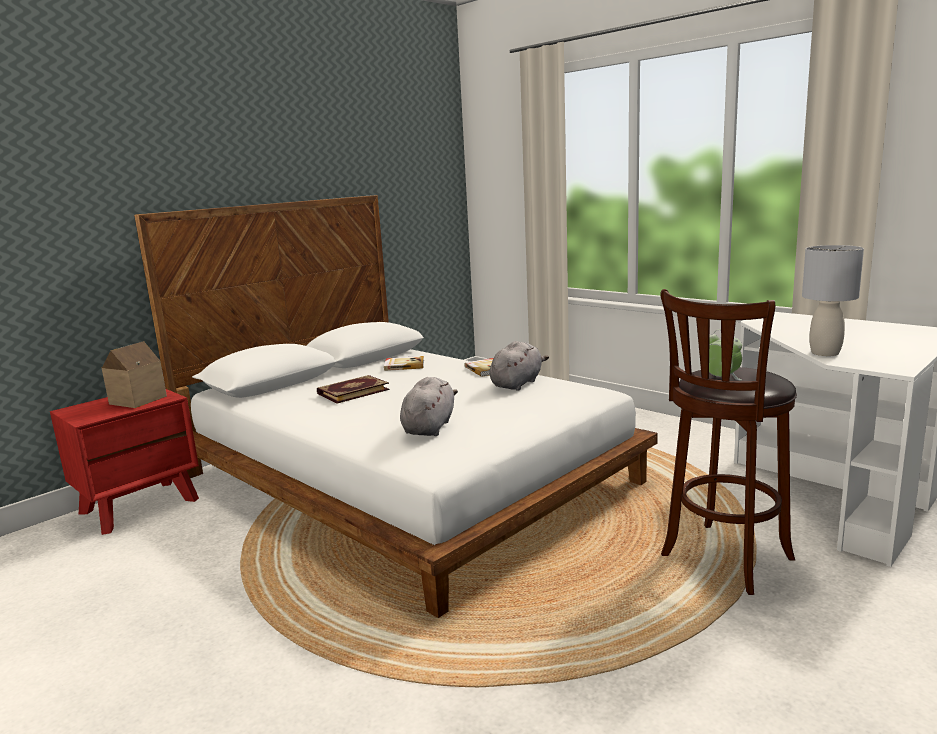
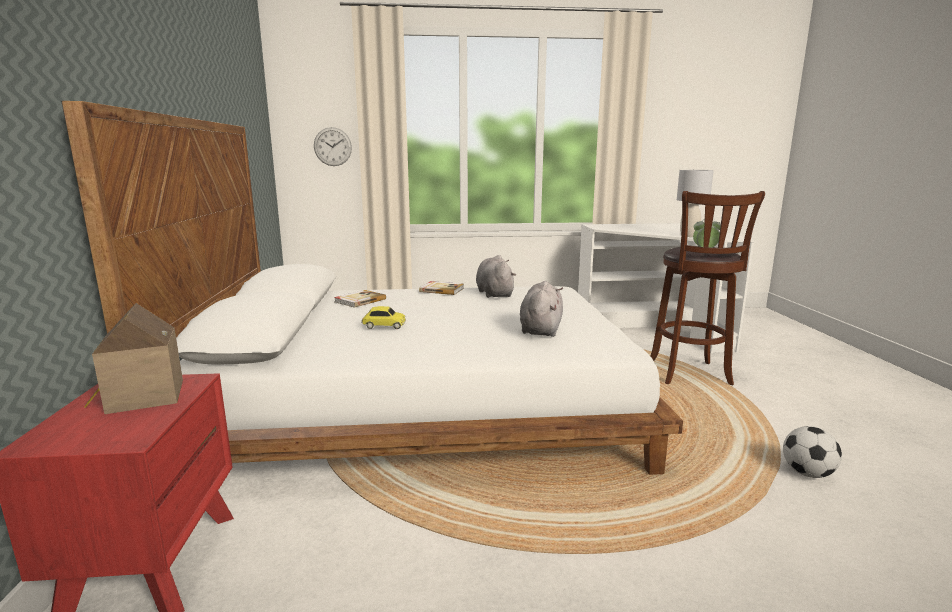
camera: 50 degrees left, 0 degrees up
(352, 391) = (384, 326): book -> toy car
(429, 427) = (541, 329): grey plush toy -> grey plush toy turned 45 degrees clockwise
(510, 200) = (332, 146): none -> wall clock
(566, 705) = (807, 473): none -> football

